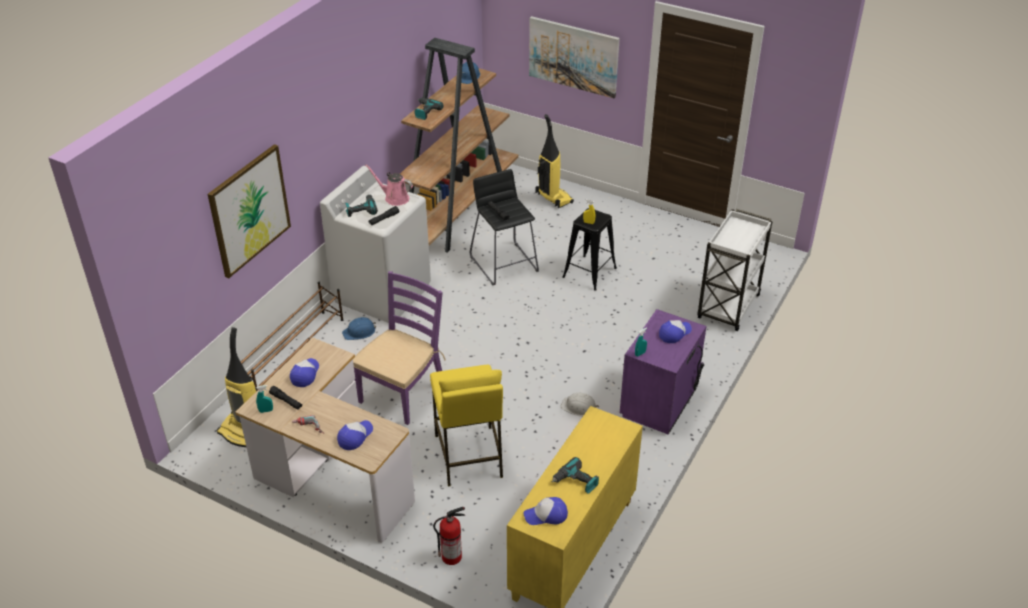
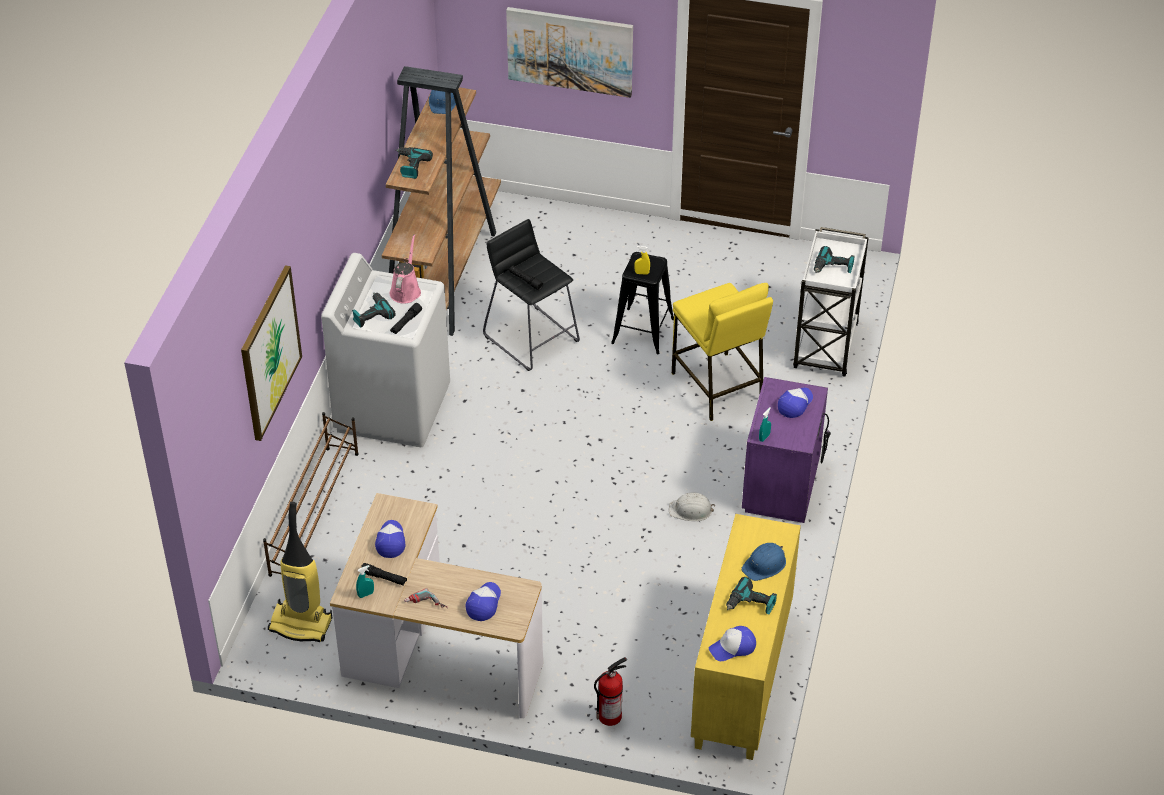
camera: 15 degrees left, 5 degrees up
(359, 332) = (386, 466): blue hard hat -> blue hard hat (765, 564)
(394, 198) = (406, 290): pink watering can -> pink watering can turned 90 degrees clockwise
(402, 393) = (473, 534): purple chair -> none
(468, 456) = (583, 596): yellow stool -> yellow stool (717, 387)
(553, 198) = (559, 231): vacuum cleaner -> none
(737, 238) = (833, 268): none -> power drill

